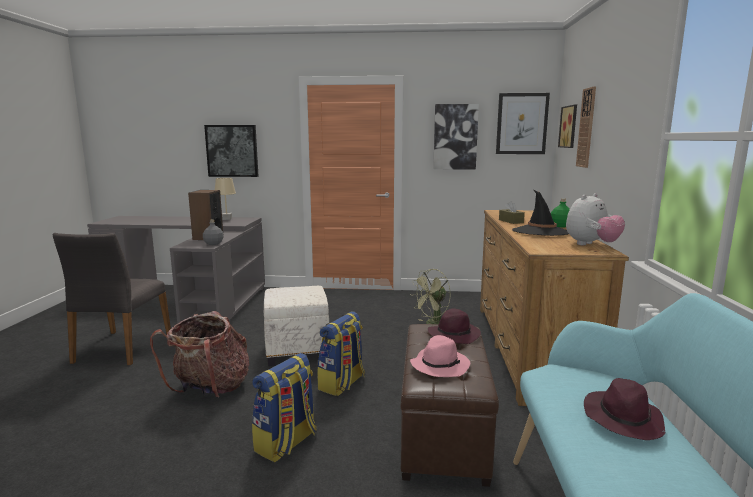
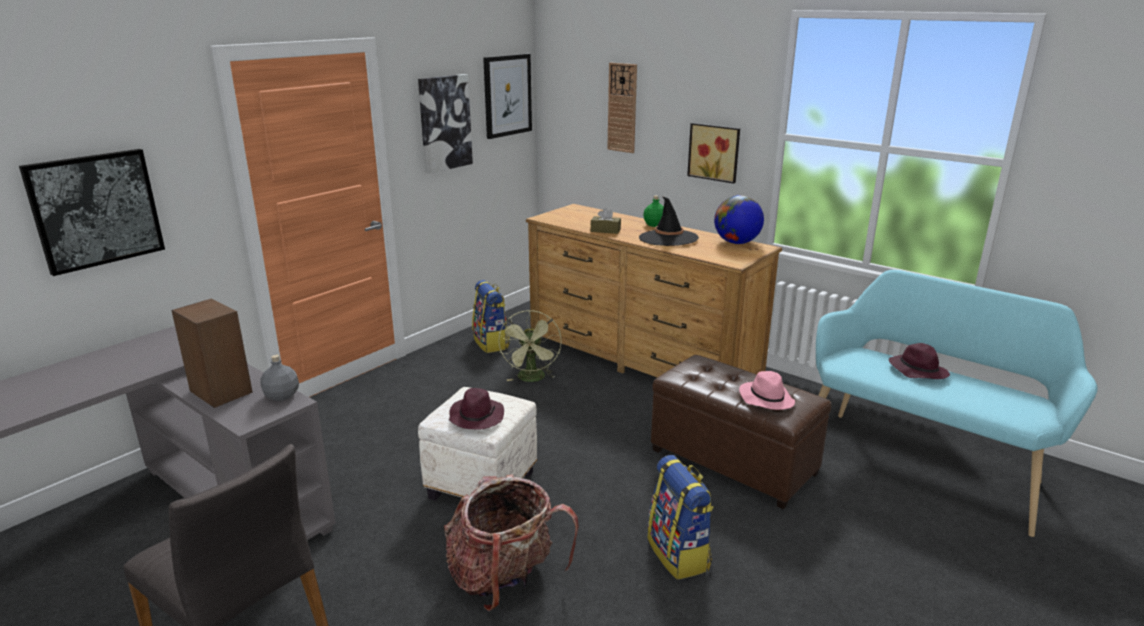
camera: 55 degrees left, 10 degrees up
(226, 219) = (135, 348): beige table lamp -> none
(342, 384) = (597, 482): backpack -> backpack (491, 343)
(454, 334) = (710, 369): purple hat -> purple hat (476, 417)
(570, 126) = (578, 100): picture -> picture (714, 152)
(591, 245) = (736, 242): plush toy -> globe

